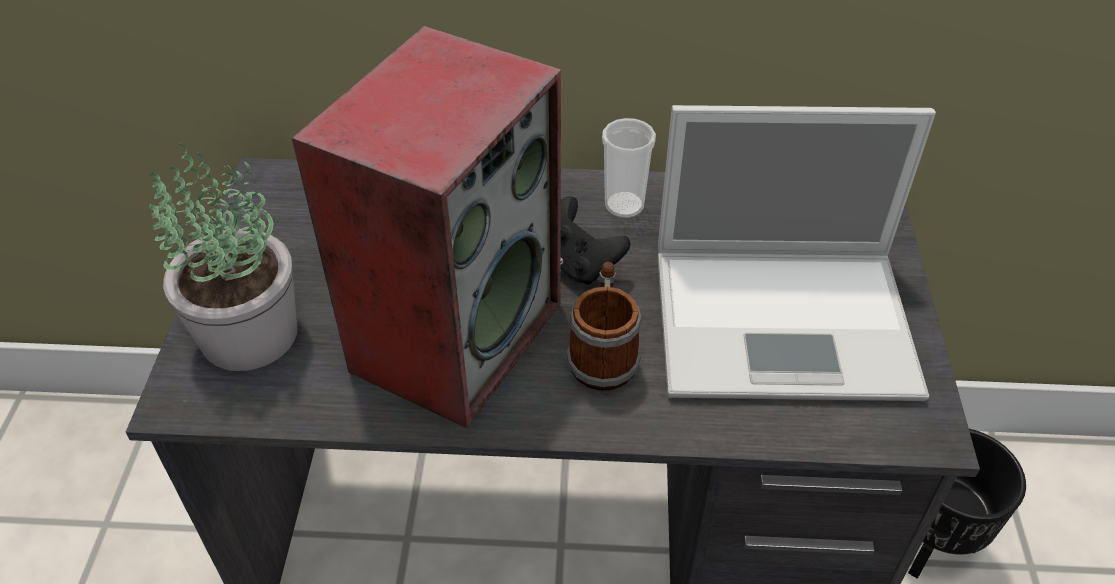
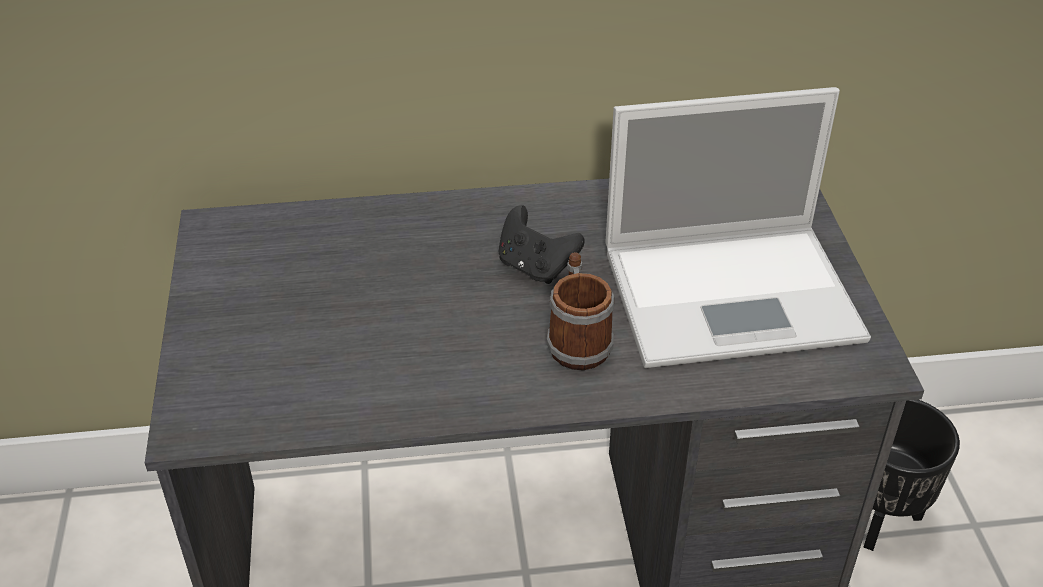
camera: 10 degrees left, 5 degrees down
(246, 333) = (236, 363): potted plant -> none
(456, 333) = (437, 339): speaker -> none
(624, 205) = (564, 212): cup -> none

